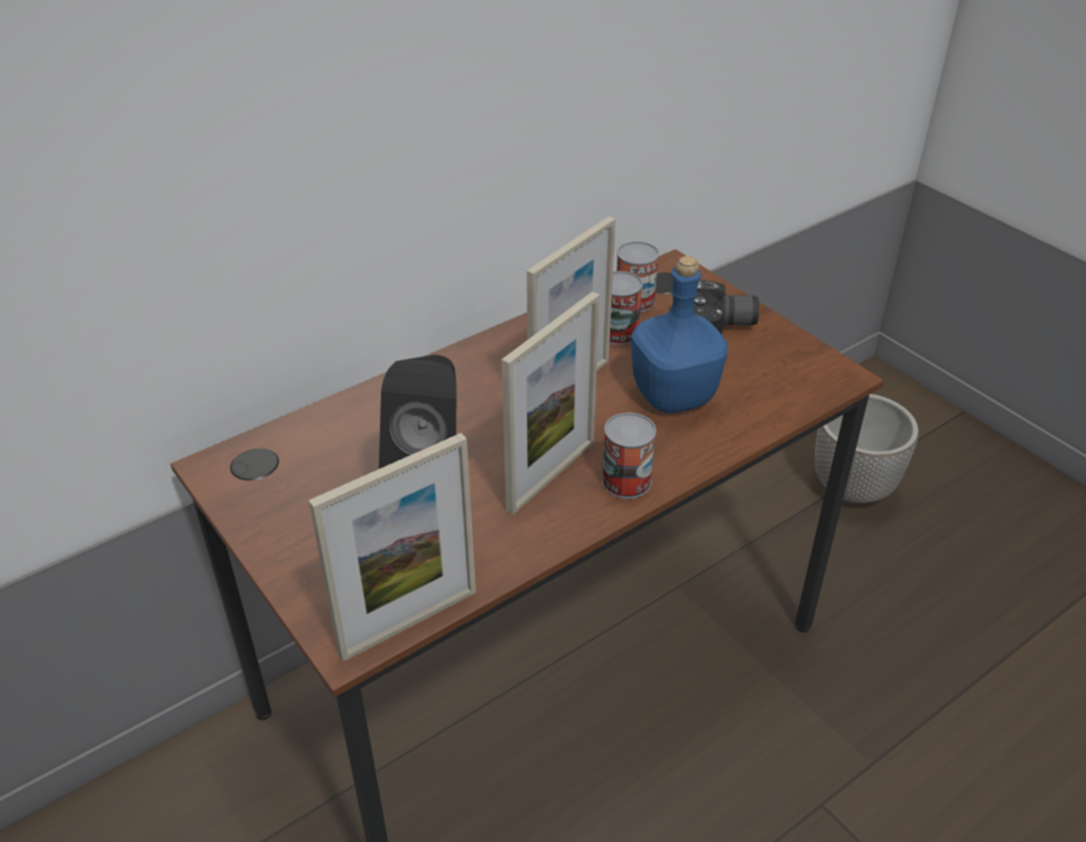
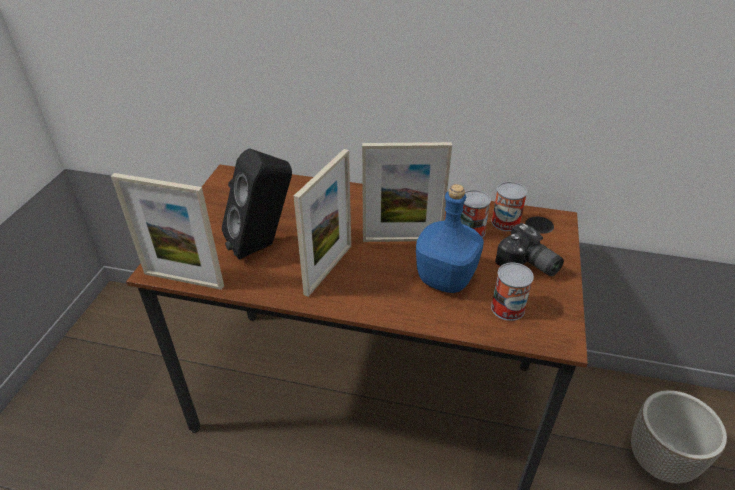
camera: 50 degrees right, 0 degrees up
(551, 475) = (328, 269): picture frame -> picture frame turned 60 degrees counterclockwise
(626, 481) = (354, 297): can -> can (507, 308)

